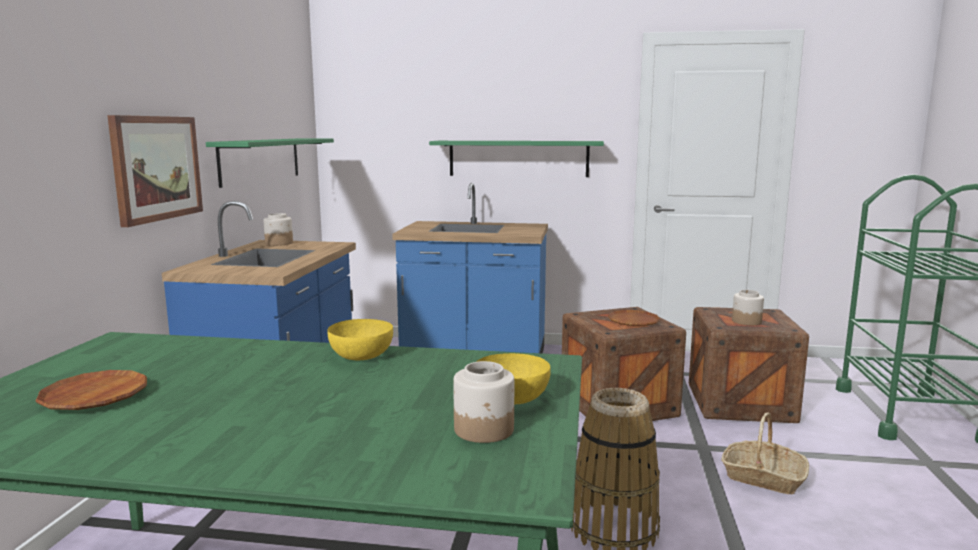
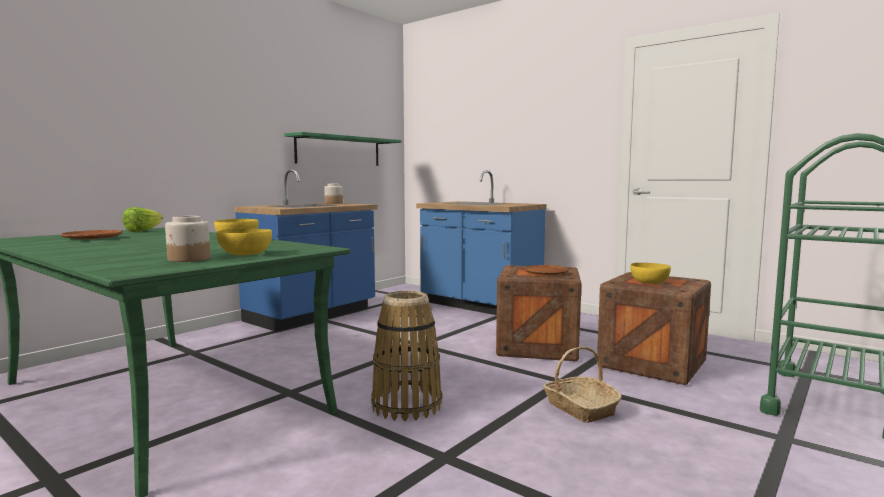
camera: 30 degrees right, 5 degrees down
(110, 355) = (143, 231): none -> lettuce
(156, 168) = (238, 144): picture -> none
(518, 158) = (528, 151): green shelf -> none
(746, 321) = (649, 282): jar -> yellow bowl

